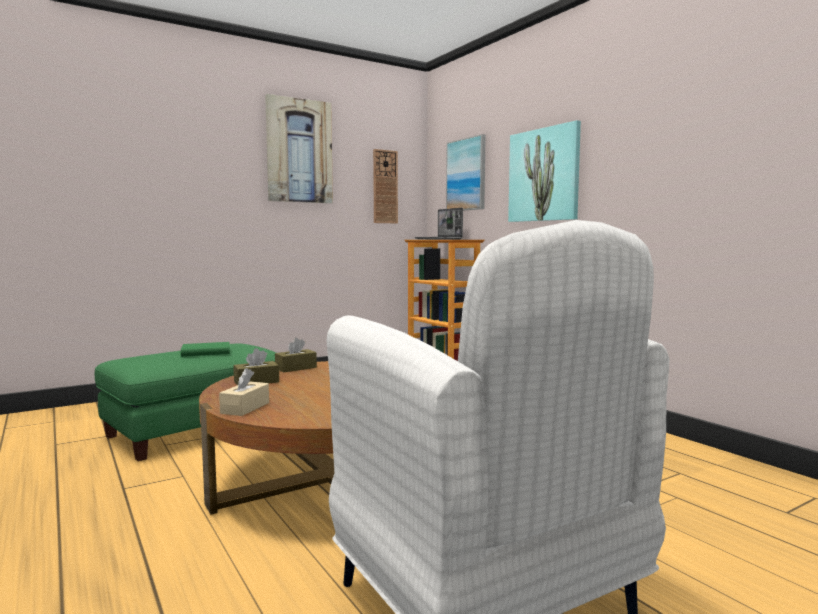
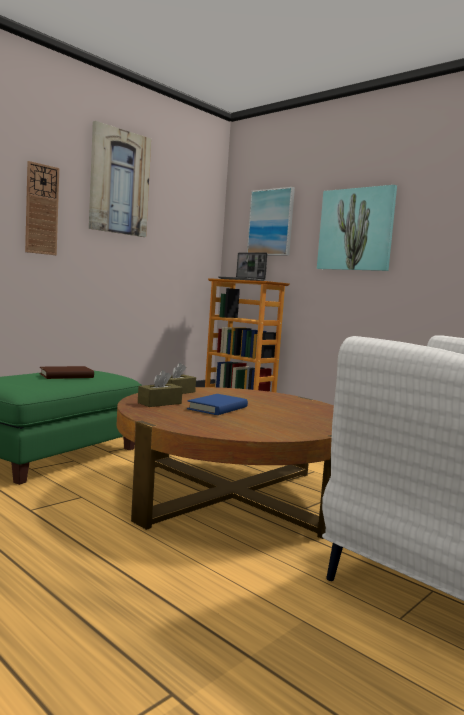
camera: 15 degrees left, 0 degrees up
(206, 352) = (66, 376): green book -> brown book
(245, 408) = (188, 425): beige tissue box -> none
(309, 387) = (217, 408): none -> blue book
(385, 187) = (190, 226): wall clock -> wall clock (41, 209)

